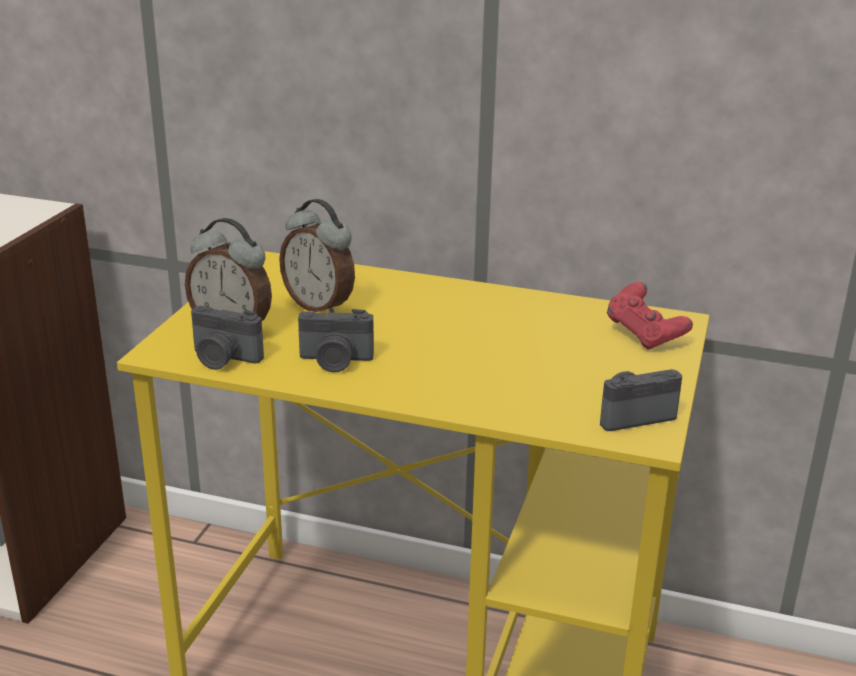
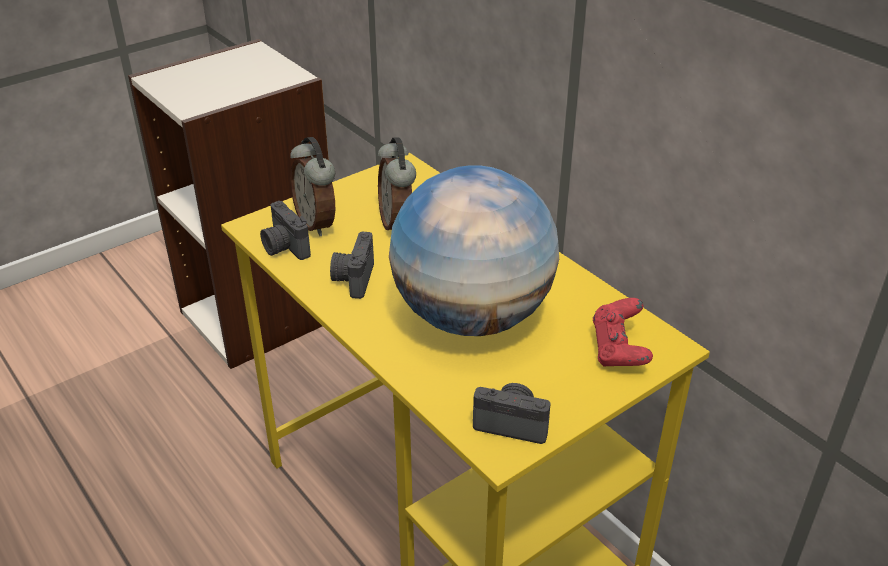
camera: 35 degrees right, 10 degrees up
(335, 361) = (353, 279): camera -> camera turned 60 degrees clockwise
(491, 352) = (473, 316): none -> globe

